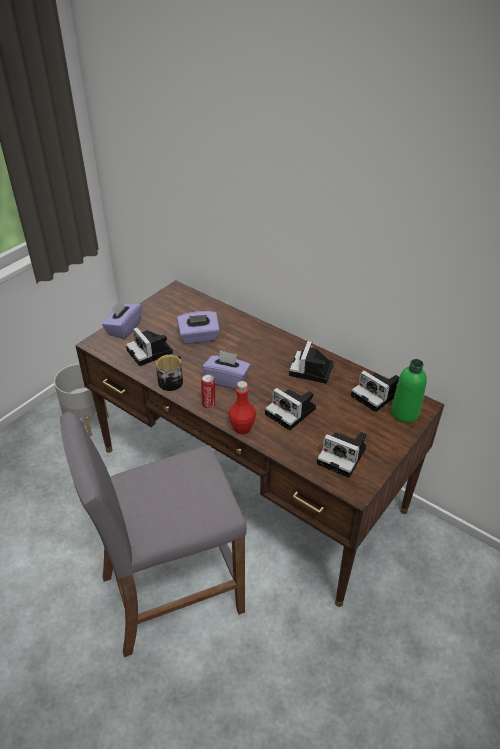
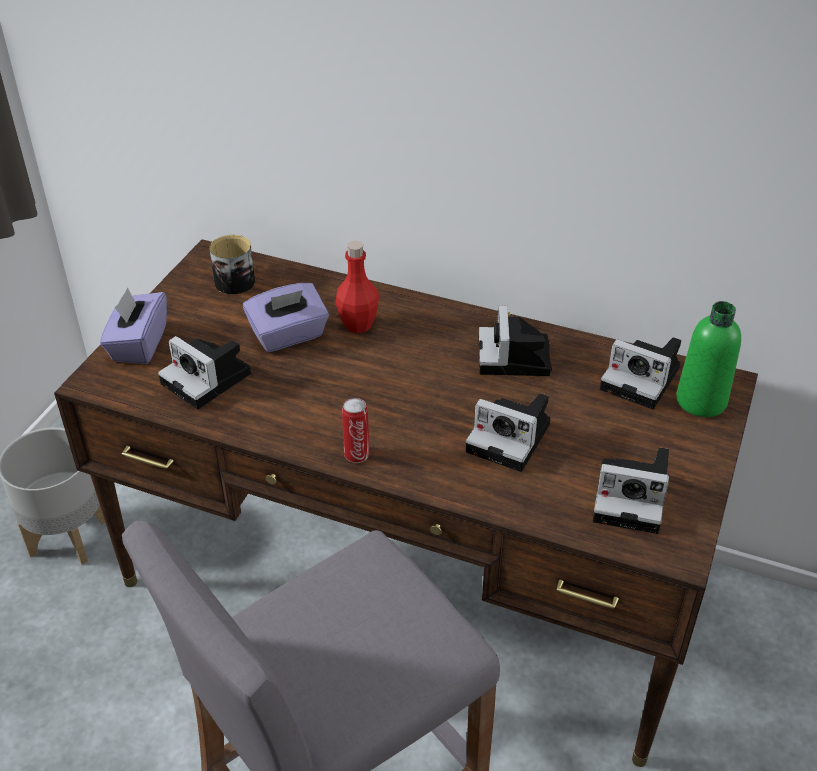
camera: 15 degrees left, 0 degrees up
(172, 380) = (271, 424): mug -> mug (236, 279)
(227, 380) = (372, 403): purple tissue box -> none
(242, 428) = (435, 485): red bottle -> red bottle (358, 324)

